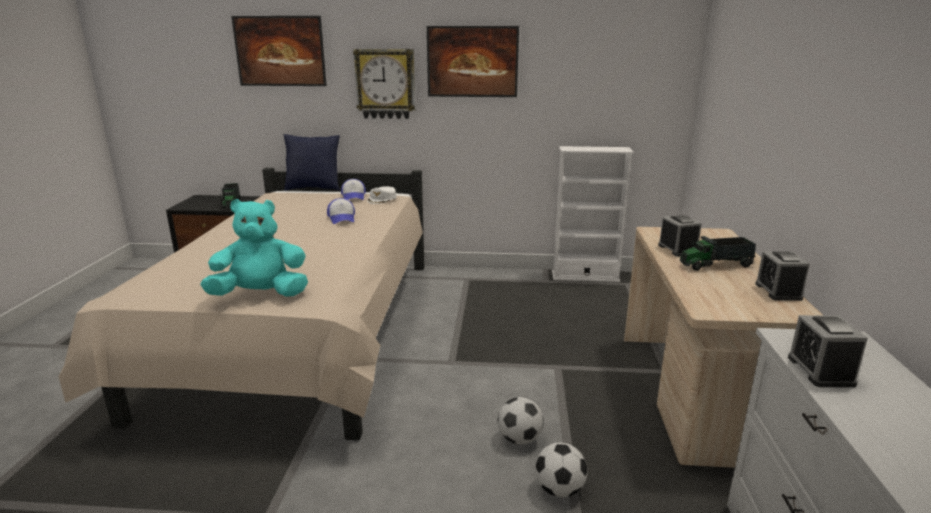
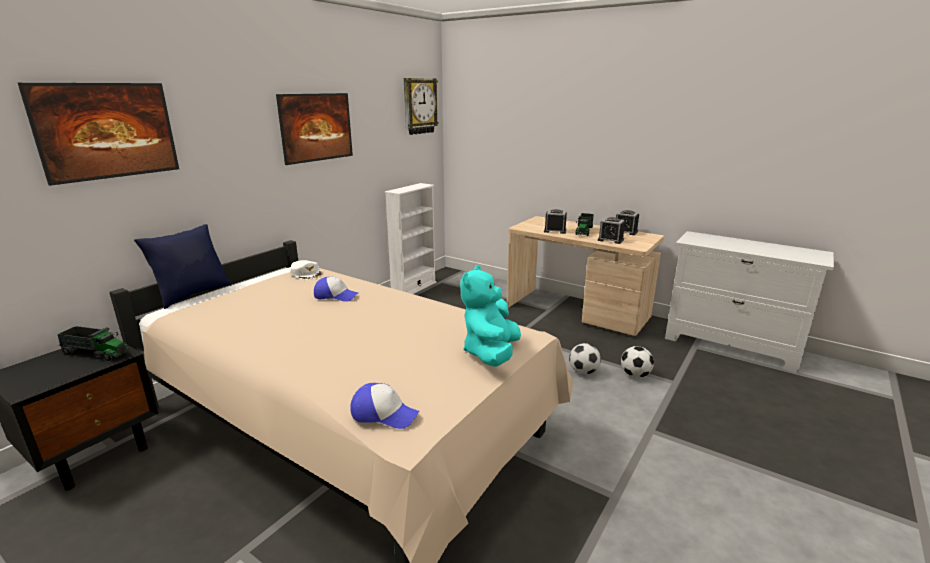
camera: 60 degrees left, 0 degrees up
(354, 196) = (275, 281): cap -> cap (384, 414)
(385, 84) = (244, 158): wall clock -> wall clock (419, 106)
(820, 371) = (720, 245): alarm clock -> alarm clock (610, 240)

